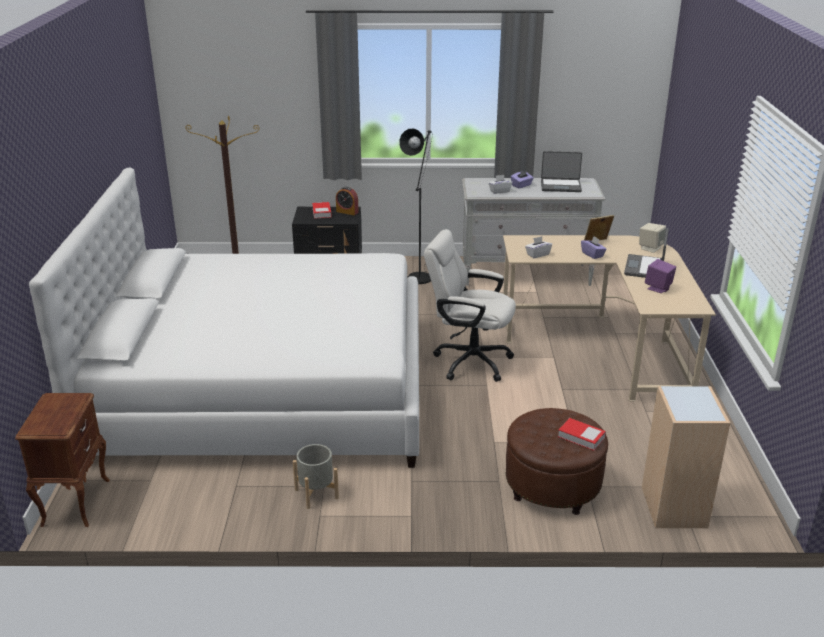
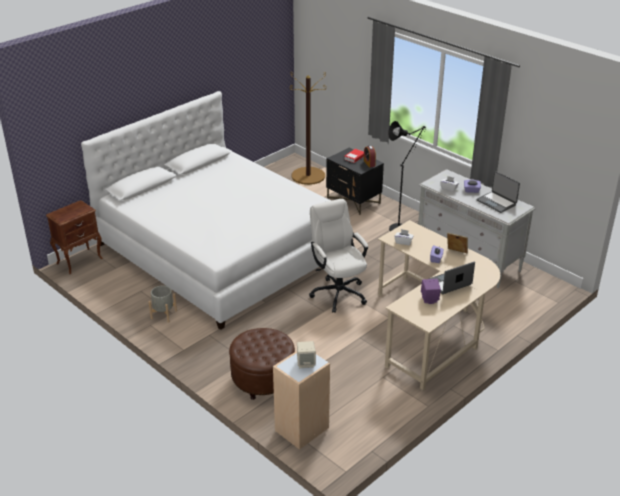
camera: 45 degrees right, 5 degrees up
(581, 437) = (268, 355): book -> none
(650, 248) = (482, 273): beige speaker -> beige speaker (306, 363)

